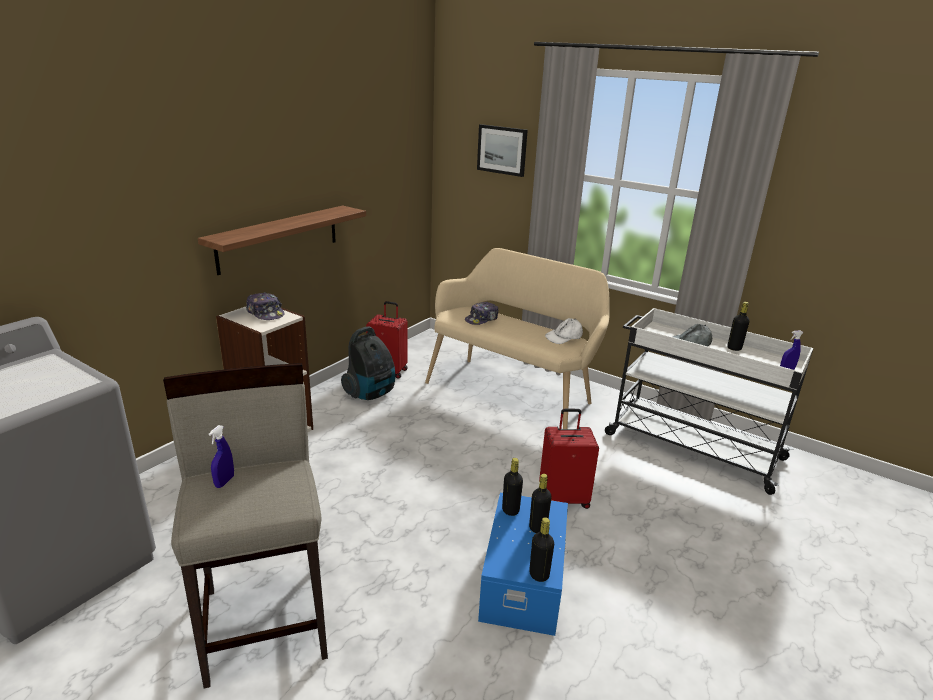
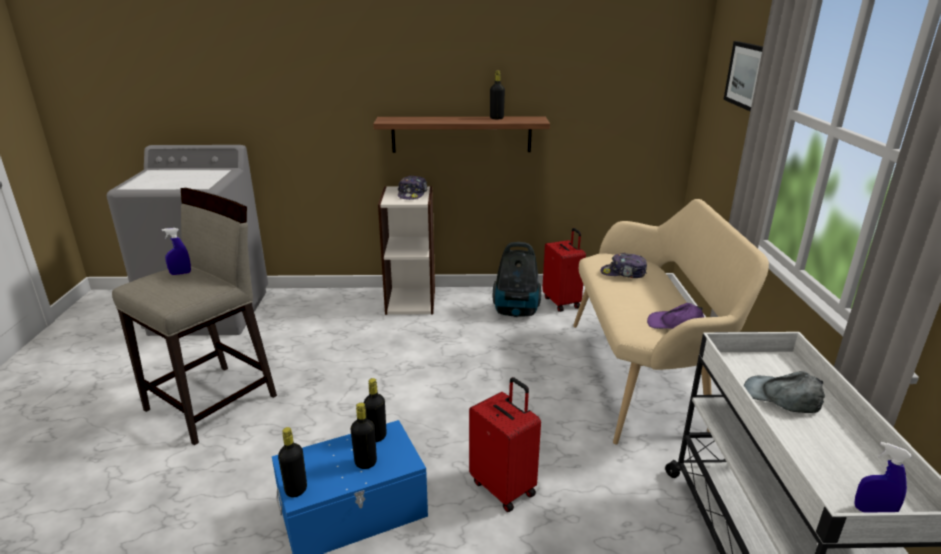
camera: 55 degrees right, 0 degrees up
(564, 337) = (675, 324): white cap -> purple cap
(734, 348) = (847, 440): black bottle -> black bottle (496, 118)

